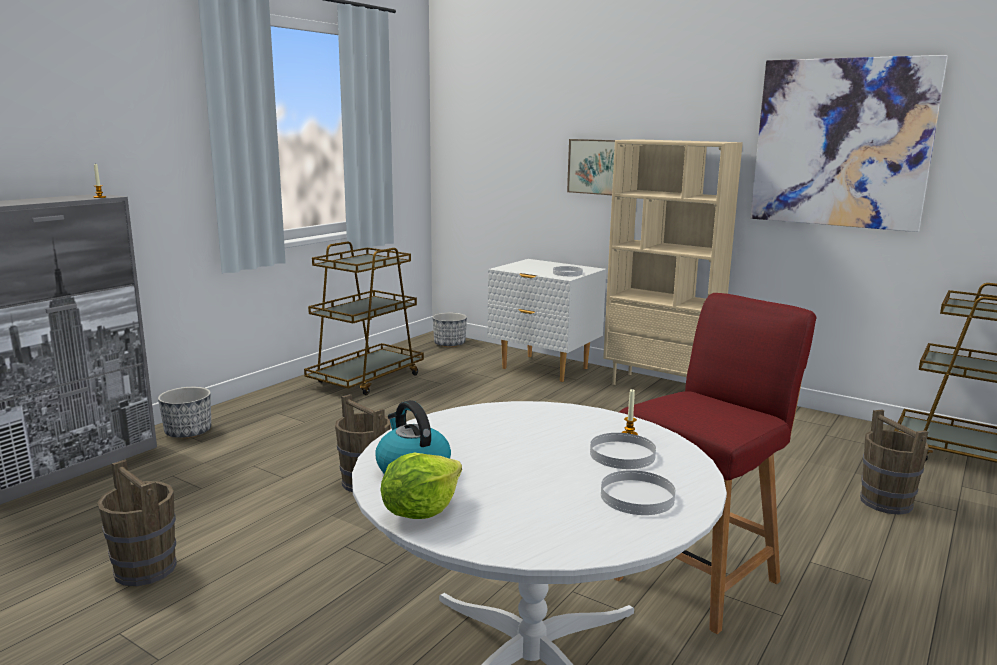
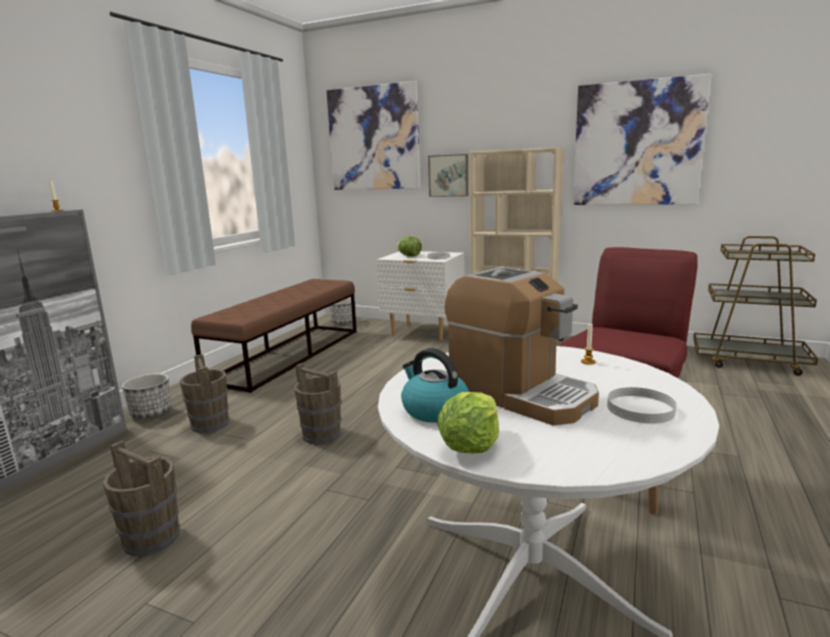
camera: 10 degrees left, 0 degrees up
(367, 379) = (289, 354): brown cart -> brown bench
(505, 112) = (374, 138): none -> picture
(518, 463) = (520, 394): none -> coffee machine
(532, 268) = (409, 256): none -> lettuce
(622, 454) = (596, 377): white plate -> none
(885, 502) = (713, 398): brown bucket -> brown bucket (210, 424)

